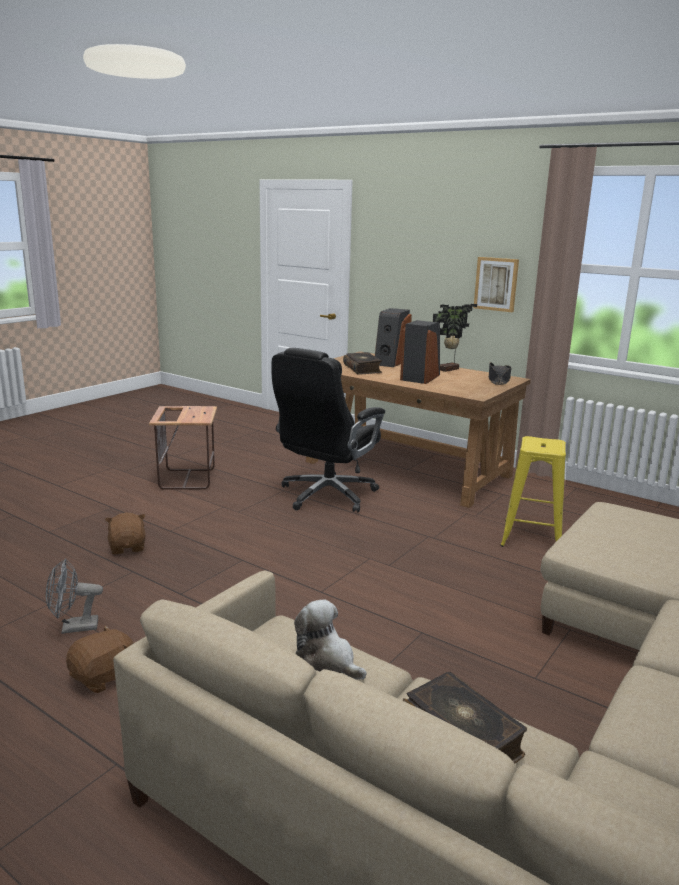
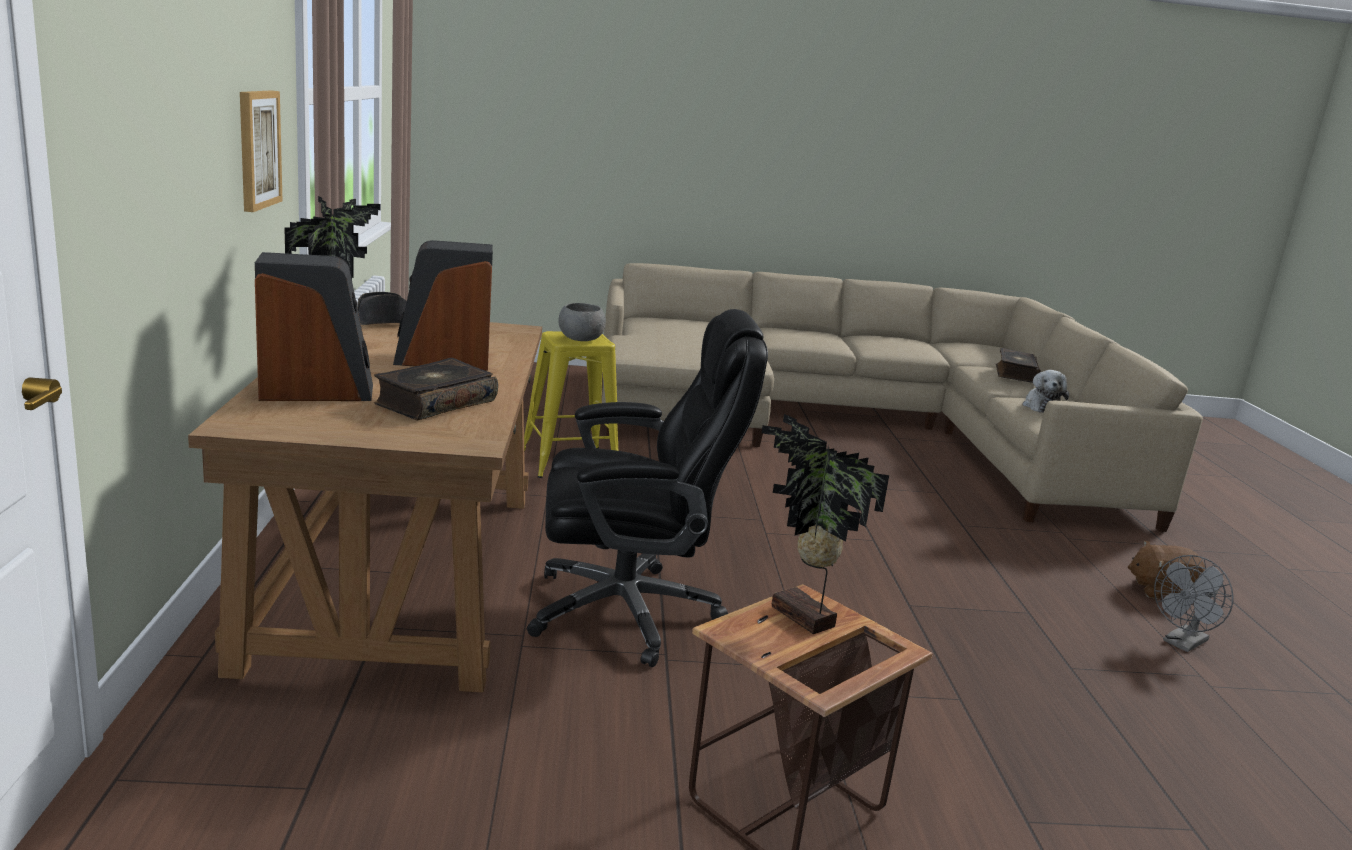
camera: 130 degrees left, 0 degrees up
(73, 628) = (1182, 643): grey fan -> grey fan turned 105 degrees clockwise
(128, 547) = (1054, 708): brown plush toy -> none
(195, 416) = (800, 618): none -> potted plant
(538, 444) = (580, 339): none -> grey bowl

